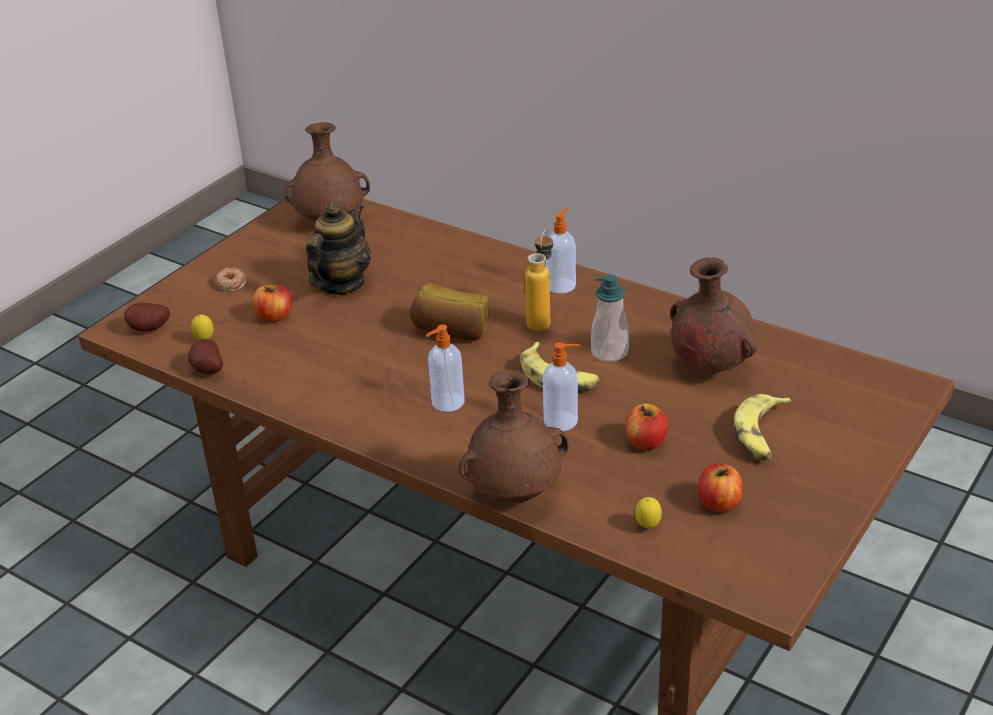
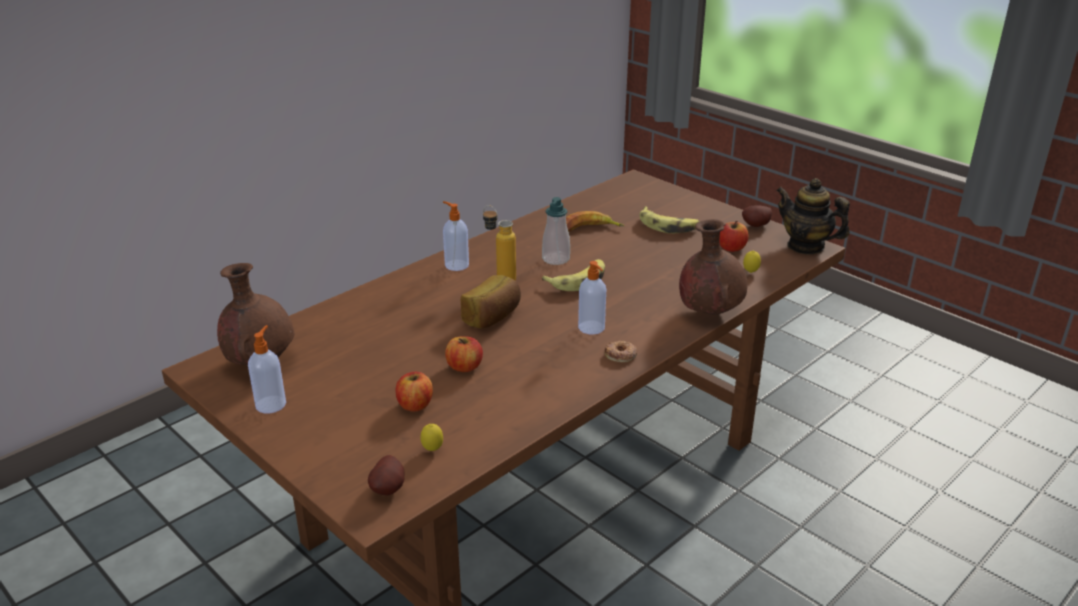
camera: 80 degrees left, 5 degrees down
(207, 370) = (487, 450): potato -> potato (757, 226)
(230, 283) = (332, 430): donut -> donut (621, 355)
(341, 284) = (382, 364): teapot -> teapot (806, 246)
(562, 421) = (632, 286): soap dispenser -> soap dispenser (271, 404)
(646, 442) = (664, 261): apple -> apple (464, 367)
(709, 366) = (588, 229): brown vase -> banana

